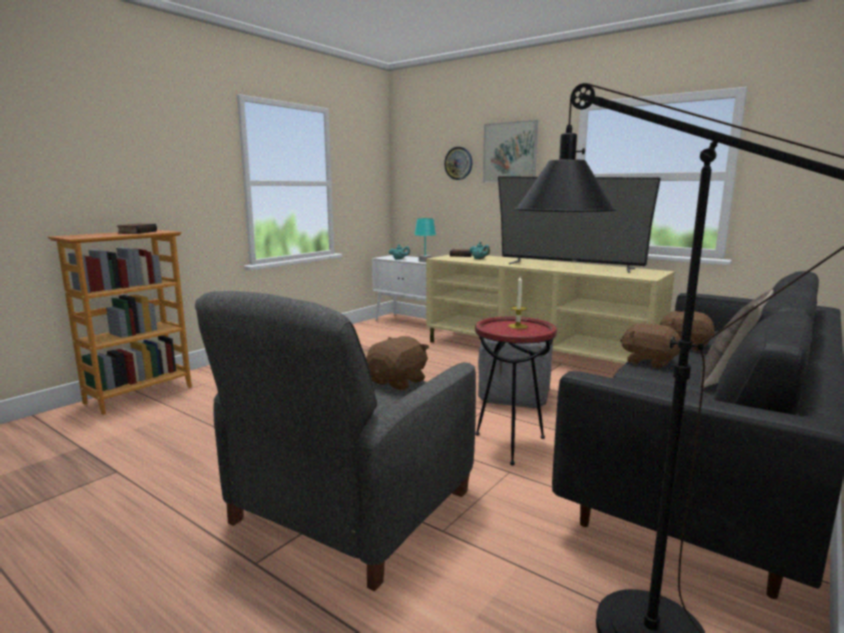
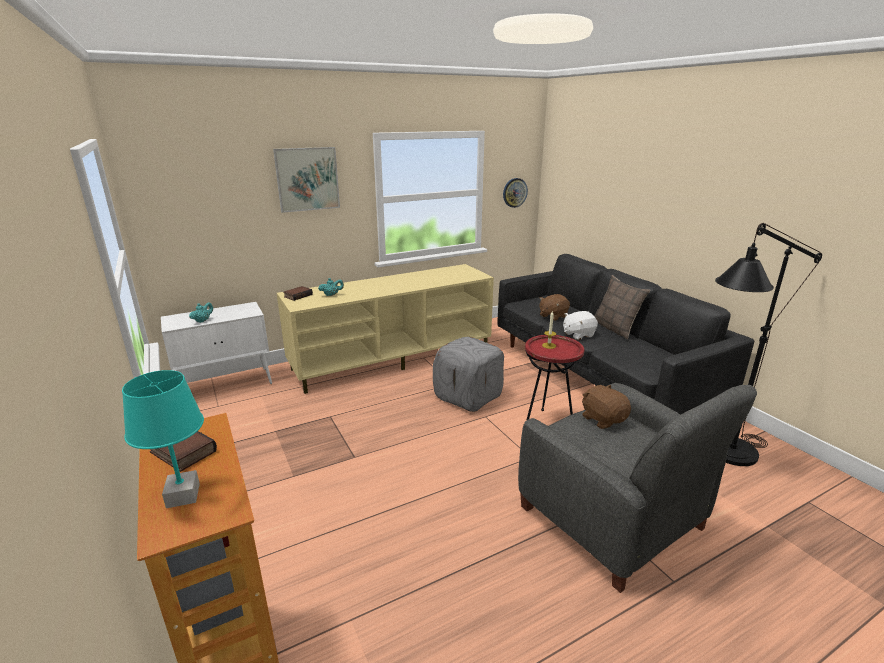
camera: 65 degrees left, 10 degrees up
(425, 261) = (241, 313): turquoise table lamp -> turquoise table lamp (183, 496)
(458, 163) = (242, 193): wall clock -> wall clock (514, 192)
(569, 266) = (412, 280): television -> none
(649, 362) = (578, 334): brown plush toy -> white plush toy

